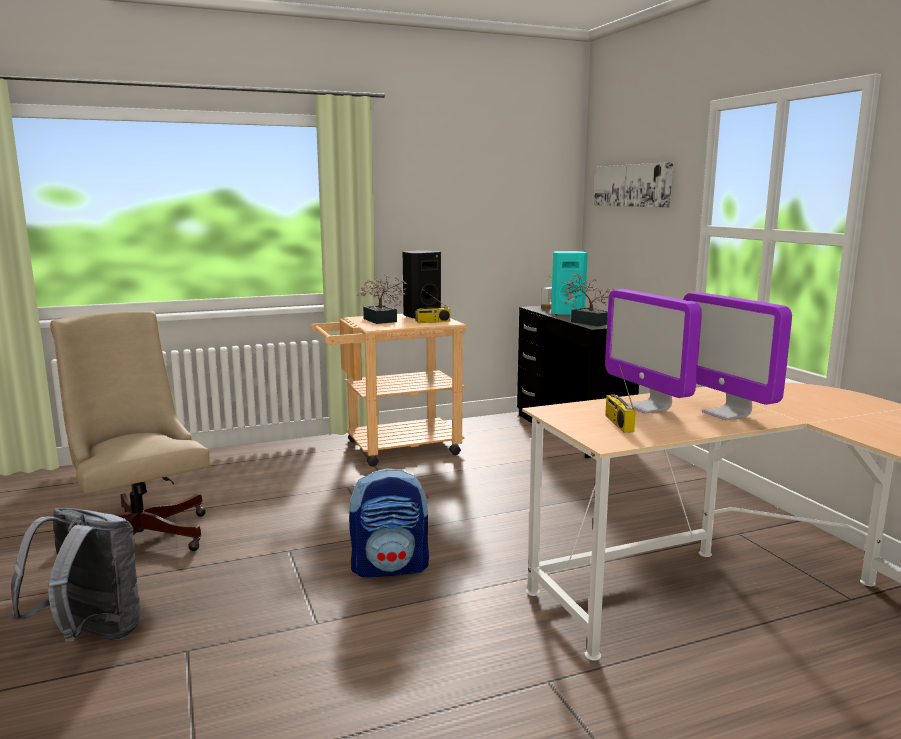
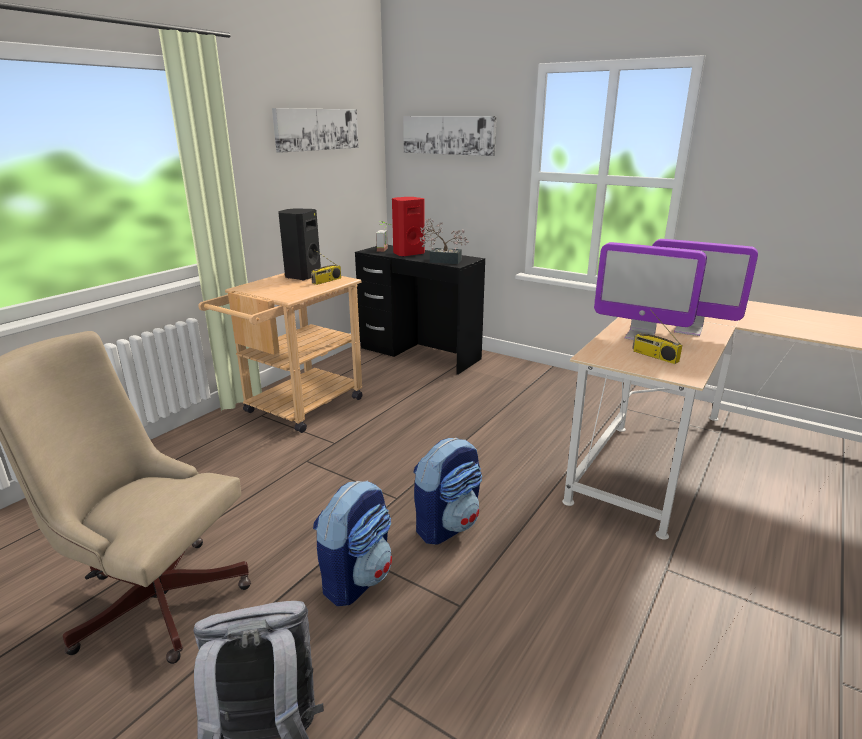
camera: 35 degrees left, 10 degrees up
(270, 574) = (356, 578): none -> backpack
(381, 321) = (276, 288): potted plant -> none
(486, 179) = (316, 129): none -> picture
(567, 313) = (408, 254): turquoise speaker -> red speaker

